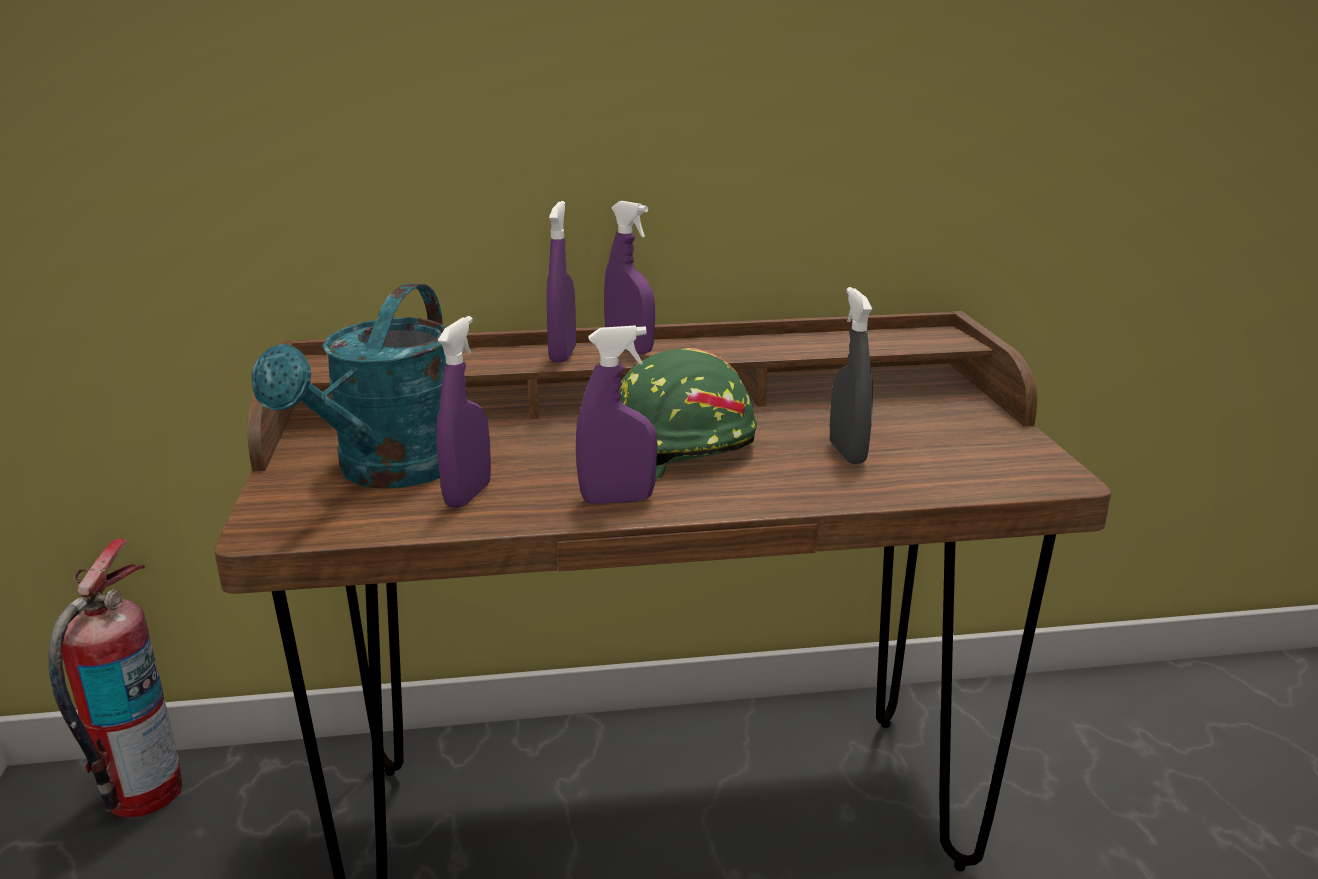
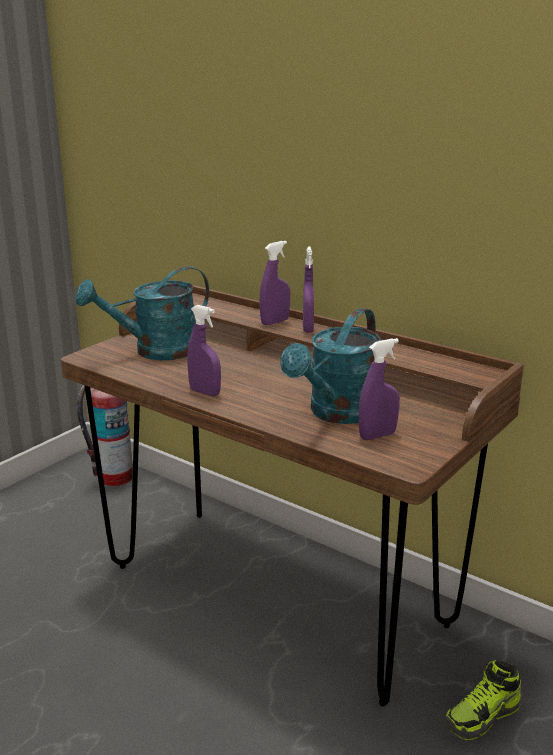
camera: 45 degrees right, 0 degrees up
(468, 495) = (162, 370): purple spray bottle -> purple spray bottle (377, 435)
(672, 450) = (269, 383): green hard hat -> none
(847, 453) = (337, 414): grey spray bottle -> turquoise watering can
(1053, 804) = (482, 716): none -> shoe

